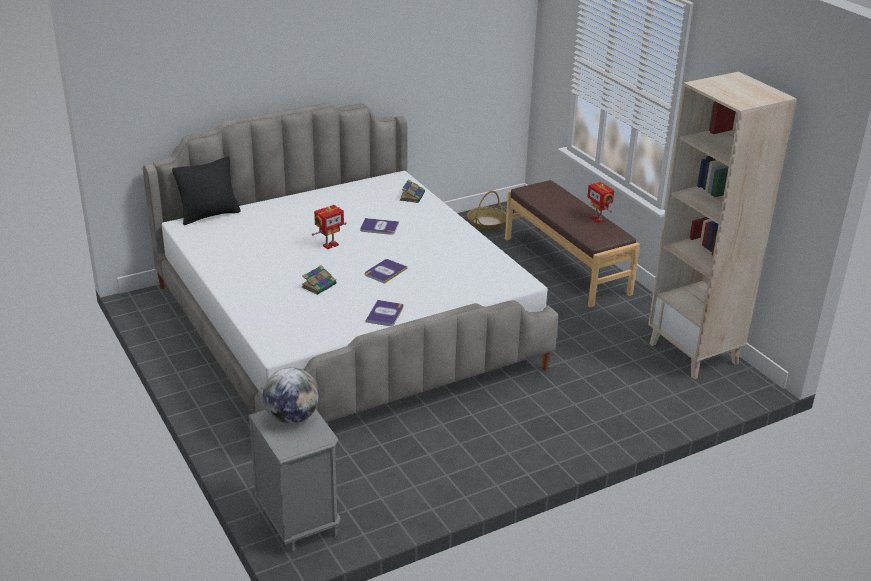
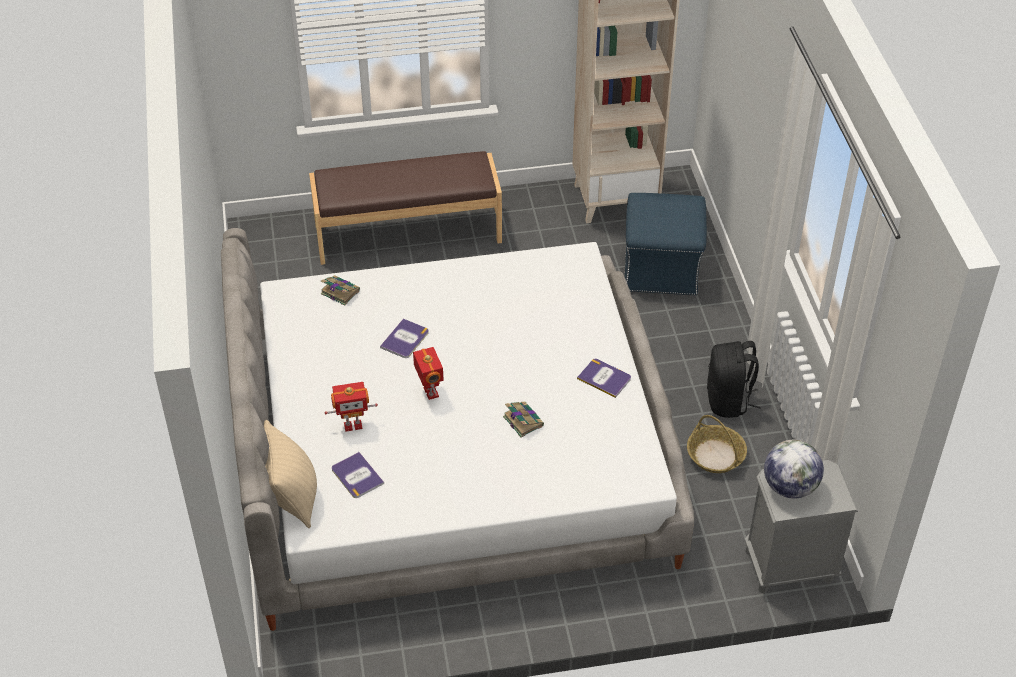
camera: 70 degrees left, 15 degrees up
(209, 215) = (293, 497): black pillow -> beige pillow
(385, 271) = (514, 357): book -> book (357, 476)
(483, 457) = (728, 401): none -> black backpack
(487, 223) = (275, 269): basket -> basket (716, 455)
(597, 219) = (431, 163): toy robot -> toy robot (352, 425)
(625, 393) = (662, 269): none -> blue ottoman

